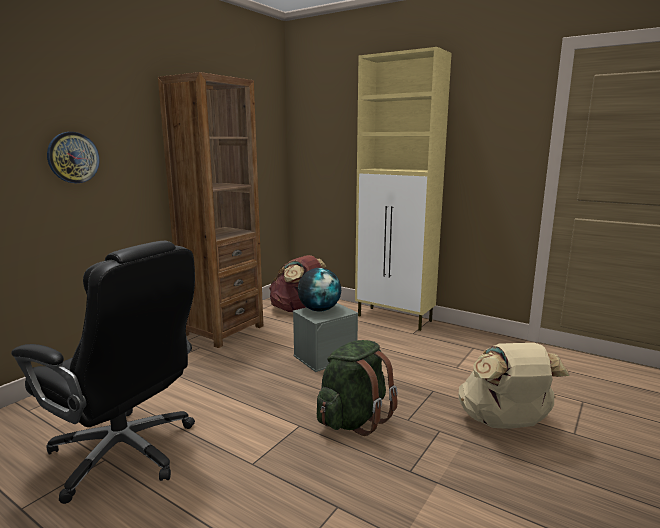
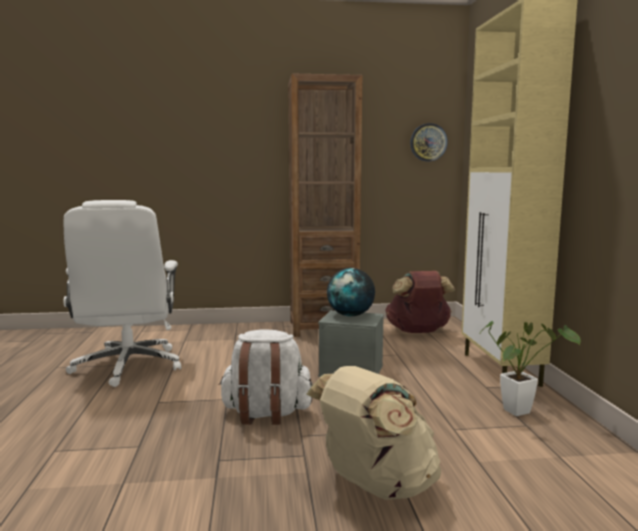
camera: 50 degrees right, 5 degrees down
(73, 157) = (206, 151): wall clock -> wall clock (428, 142)
(125, 453) = (128, 366): black office chair -> white office chair
(354, 419) = (266, 414): green backpack -> white backpack
(454, 340) = (521, 410): none -> potted plant

